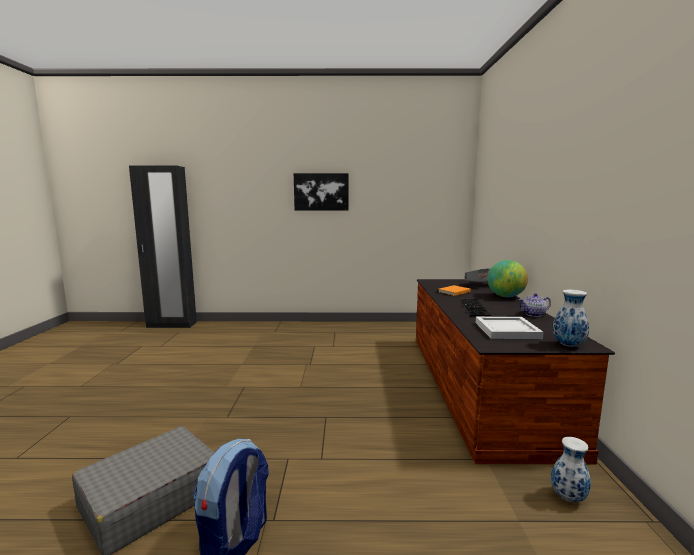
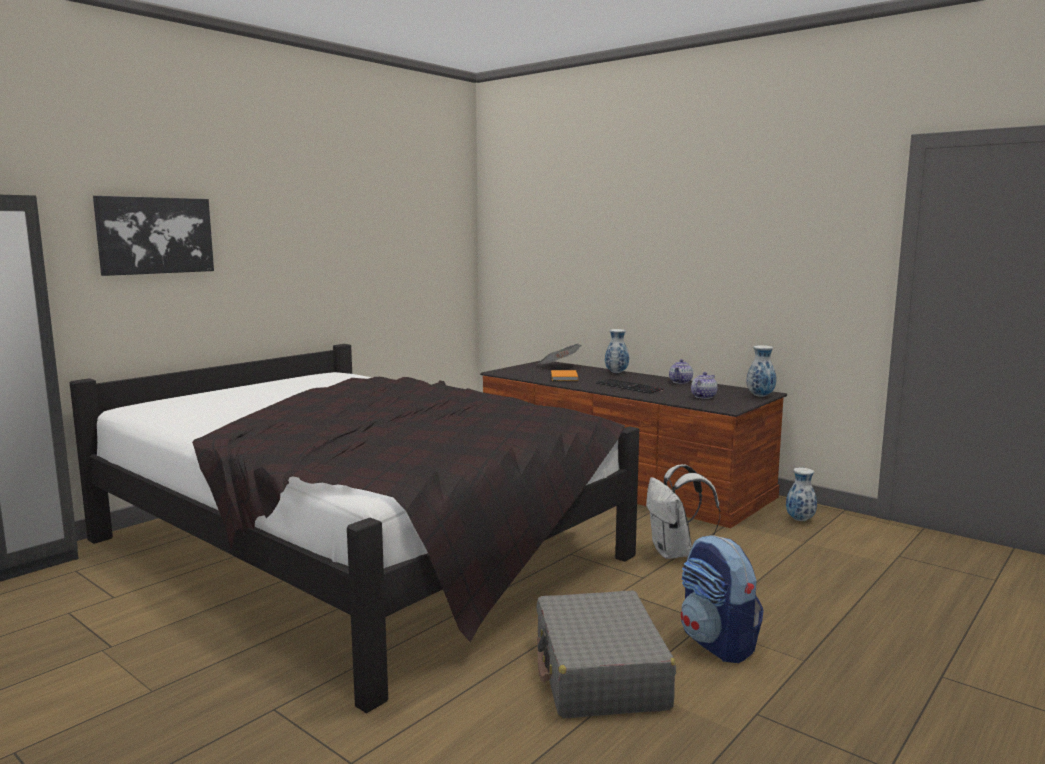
camera: 50 degrees left, 0 degrees up
(257, 363) = (359, 548): none -> black bed
(321, 192) = (291, 247): picture -> picture (155, 235)
(383, 456) = (675, 553): none -> white backpack
(505, 296) = (616, 372): globe -> vase
(506, 330) = (703, 397): white tray -> teapot

